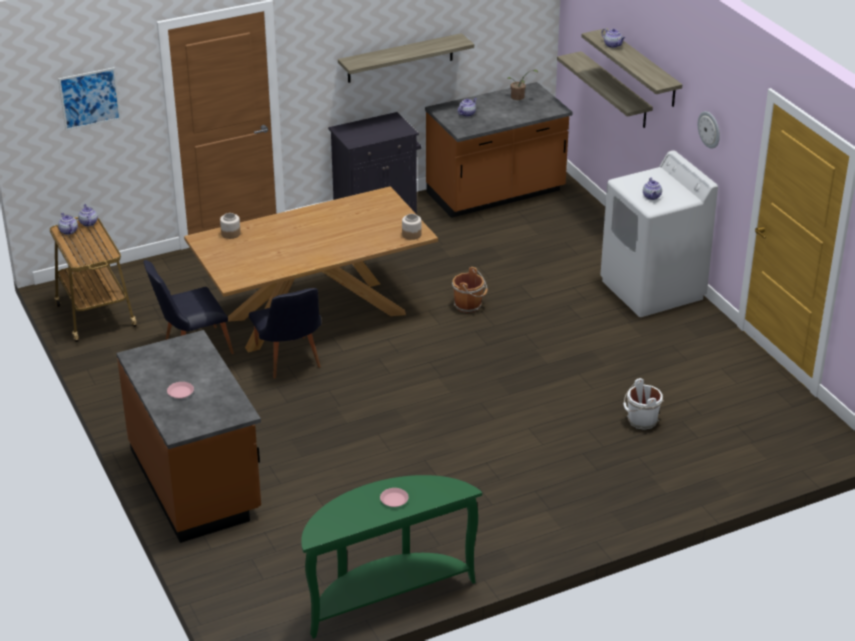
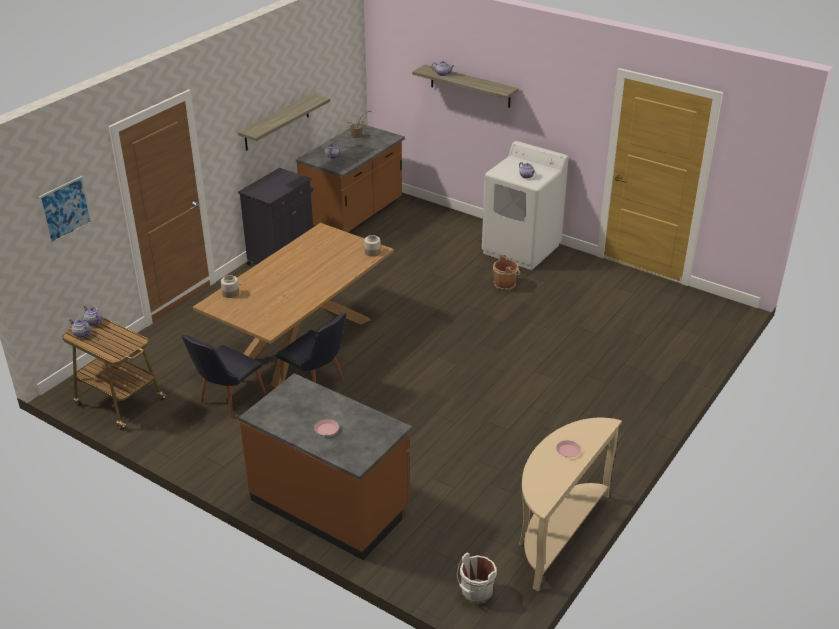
camera: 30 degrees left, 0 degrees up
(385, 595) = (556, 533): green console table -> beige console table
(469, 305) = (410, 298): brown bucket -> brown bucket (505, 285)
(615, 90) = (439, 111): shelf -> none
(641, 421) = (601, 339): white bucket -> white bucket (476, 593)
(709, 129) = (553, 115): wall clock -> none

